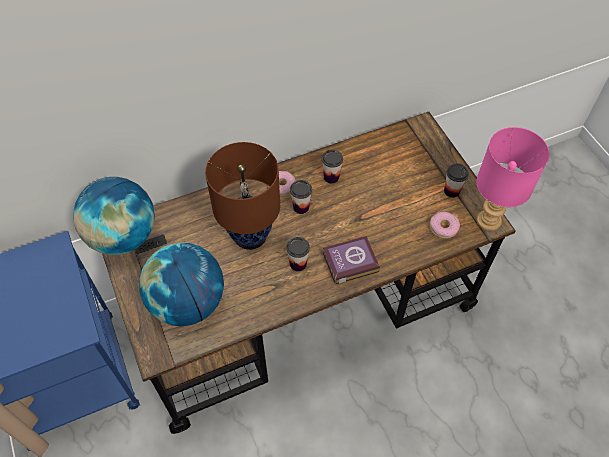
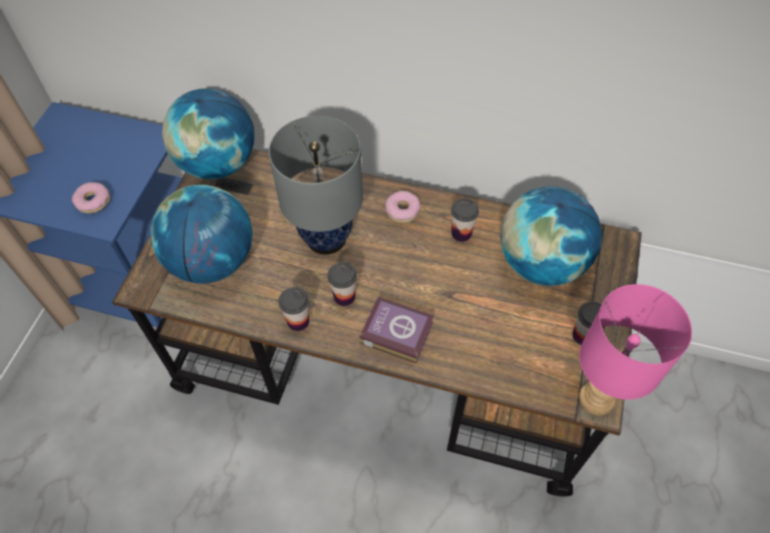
camera: 40 degrees right, 0 degrees up
(250, 235) = (326, 238): brown table lamp -> grey table lamp
(301, 207) = (401, 243): cup -> cup (298, 321)
(392, 164) = (541, 263): none -> globe
(443, 227) = (534, 368): donut -> donut (93, 201)

